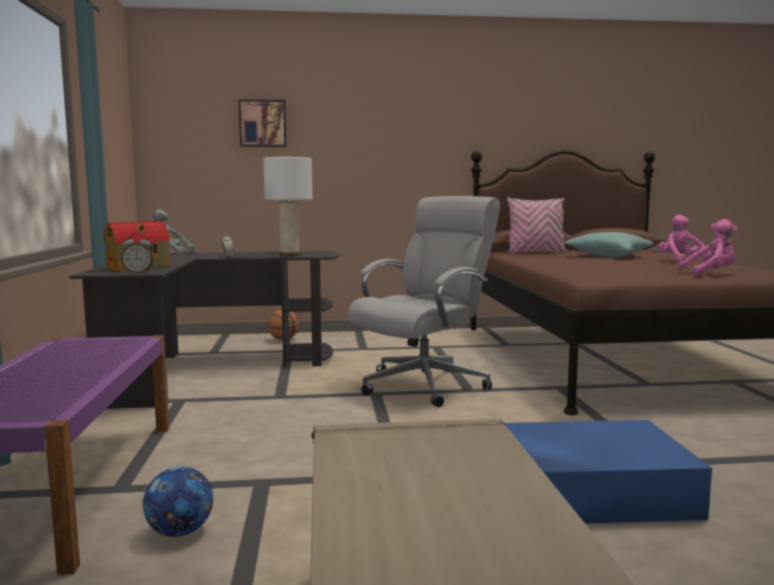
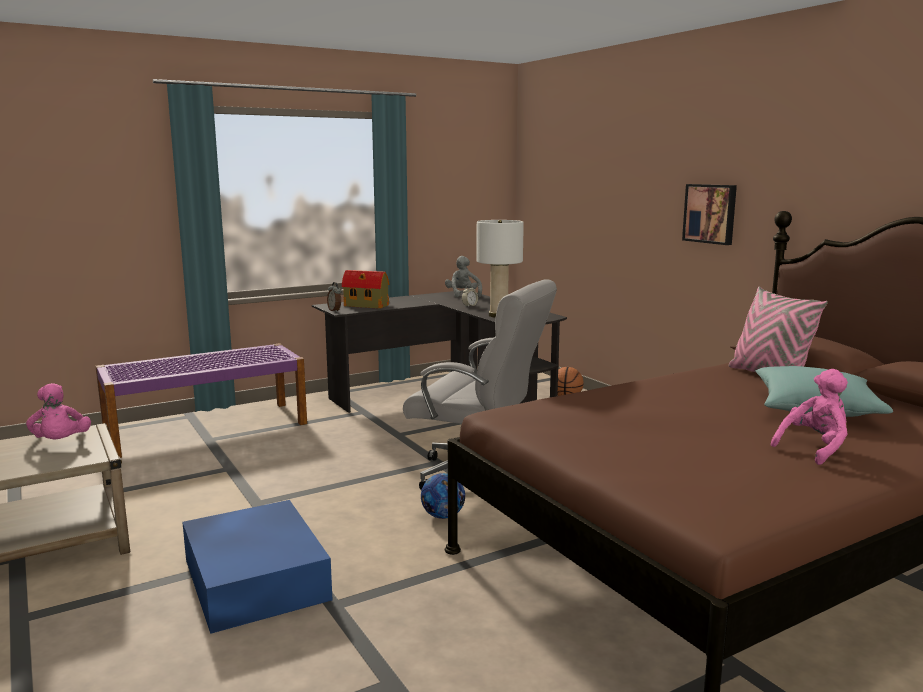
camera: 65 degrees right, 5 degrees up
(180, 532) = (158, 466): football -> football (443, 516)
(263, 123) = (592, 170): picture -> picture (710, 213)
(710, 274) = (637, 465): pink plush toy -> pink plush toy (61, 443)

